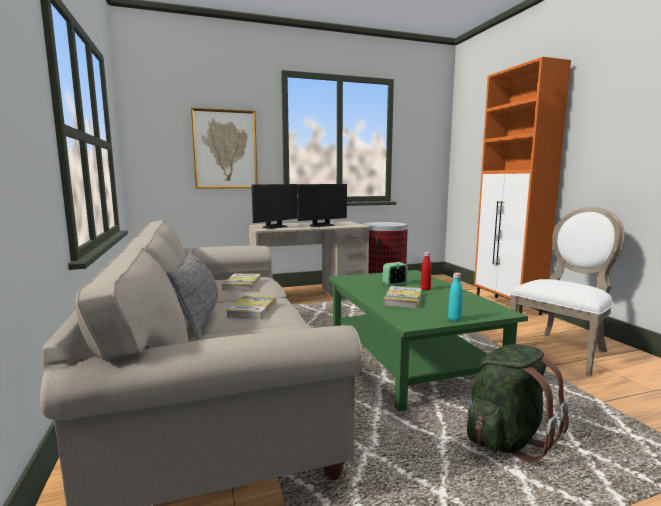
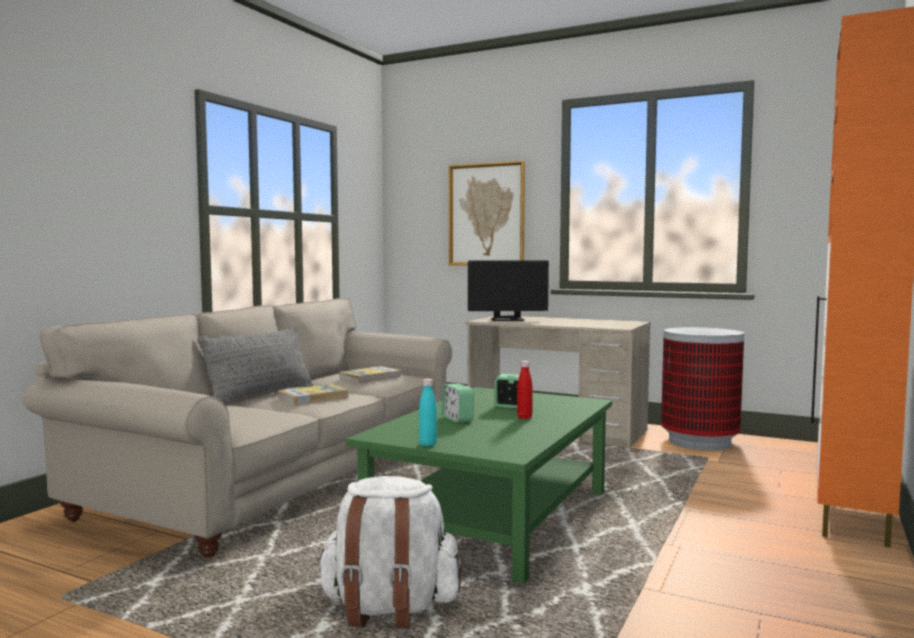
camera: 45 degrees right, 5 degrees down
(322, 225) = (571, 323): monitor -> none
(403, 299) = (457, 419): book -> alarm clock
(506, 439) = (389, 608): green backpack -> white backpack
(561, 350) = (753, 590): white chair -> none

